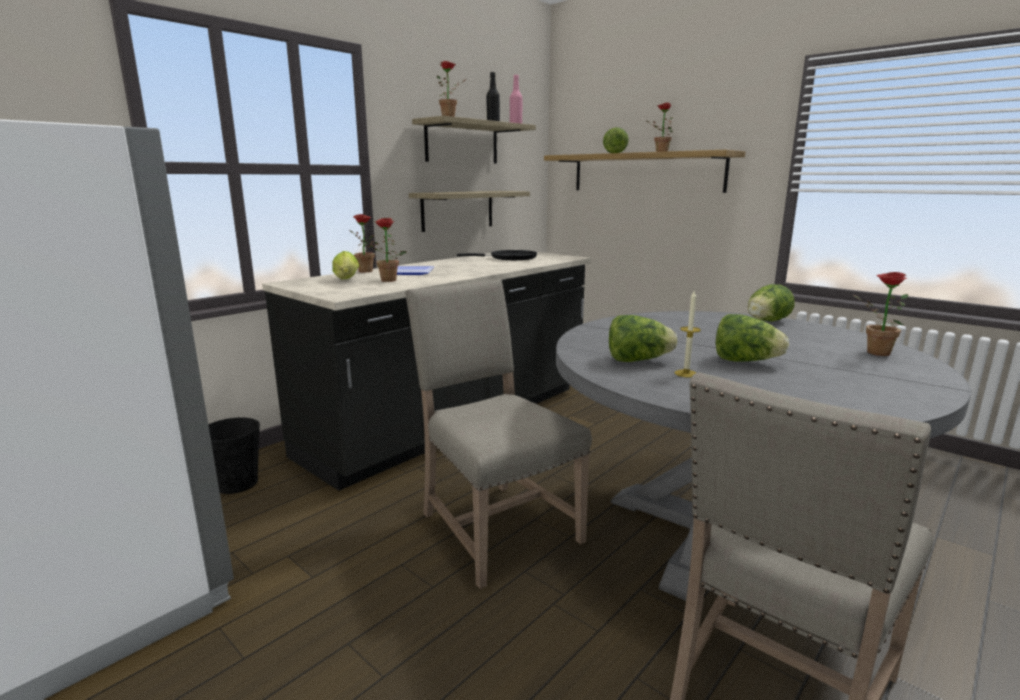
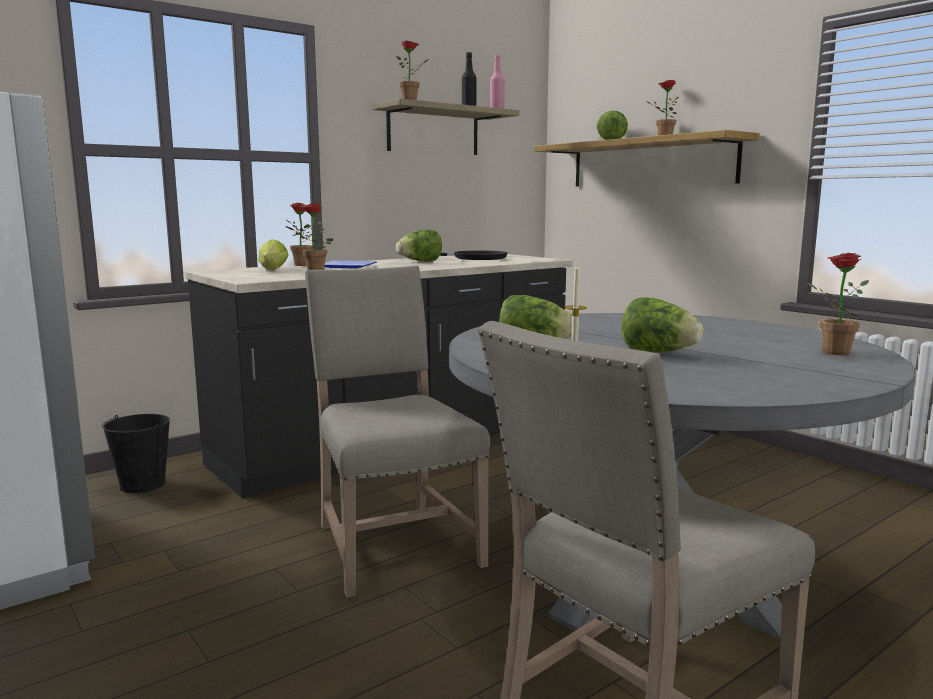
camera: 10 degrees right, 5 degrees down
(457, 210) = (426, 206): shelf -> none
(766, 322) = (734, 324): lettuce -> lettuce (420, 261)

